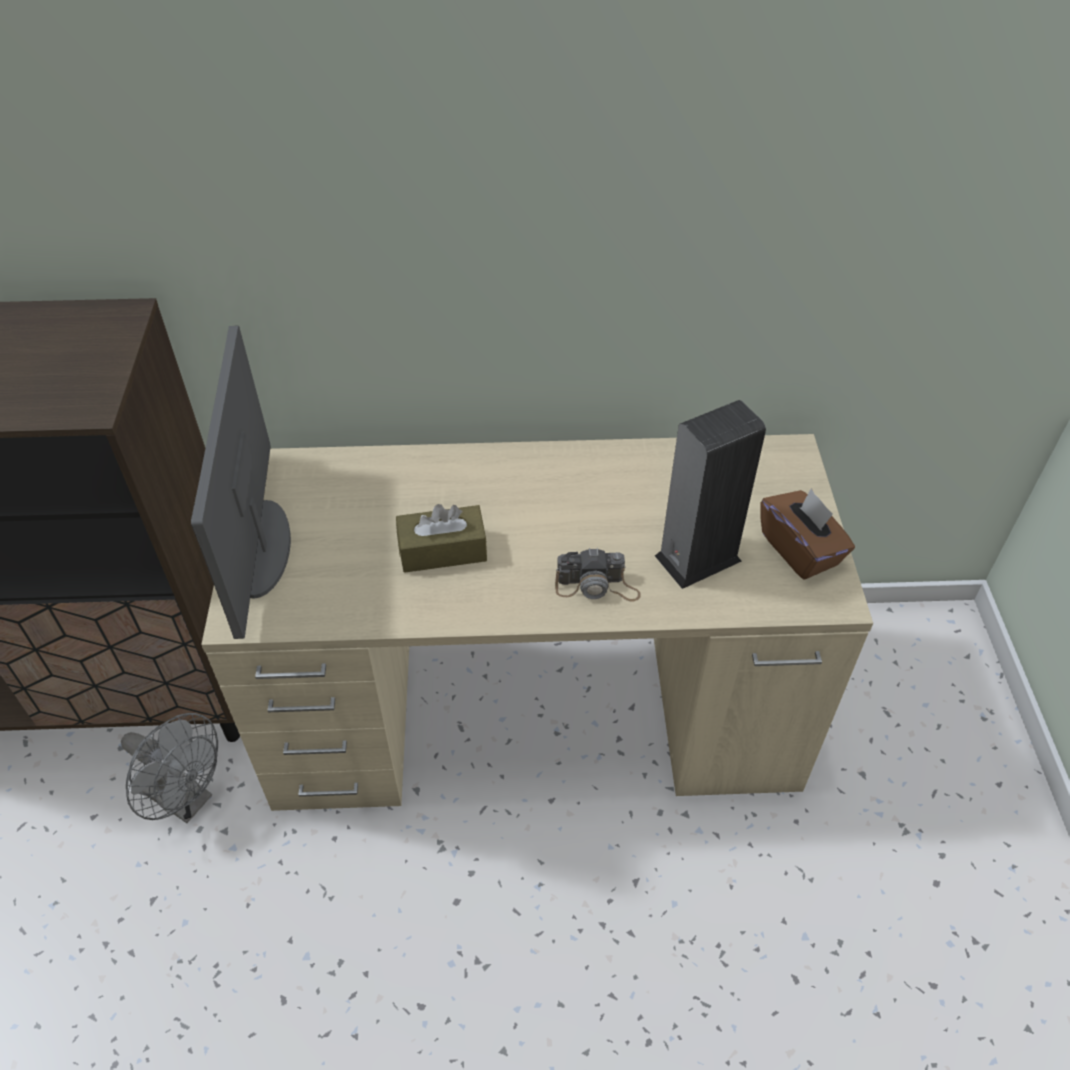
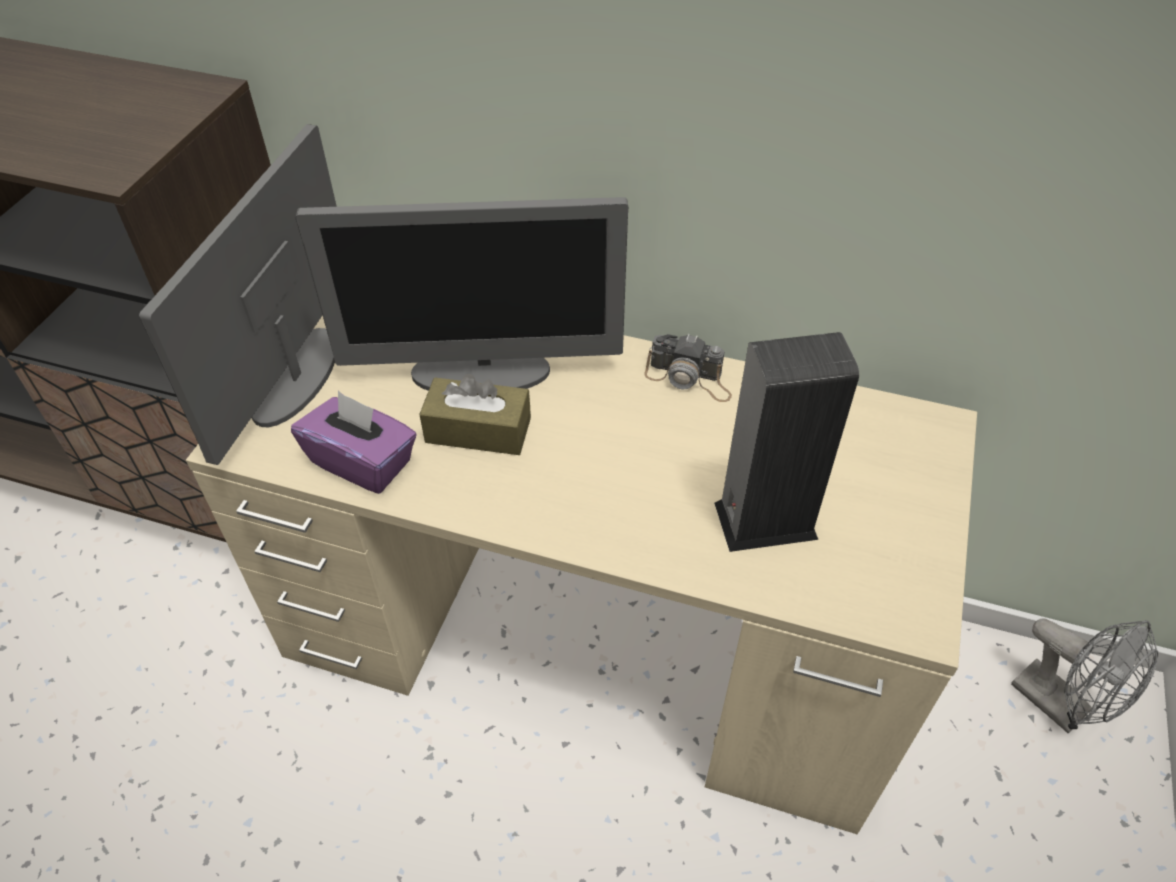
camera: 20 degrees right, 0 degrees up
(187, 800) = (210, 619): grey fan -> grey fan (1061, 706)
(359, 602) = (363, 462): none -> purple tissue box
(422, 503) = (482, 373): none -> monitor
(597, 586) = (630, 519): camera -> camera (689, 379)
(800, 550) = (899, 546): brown tissue box -> none

